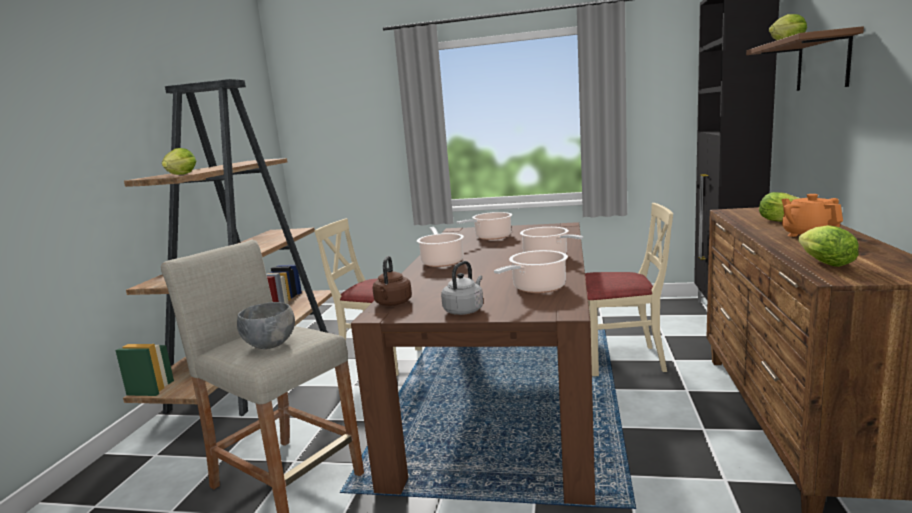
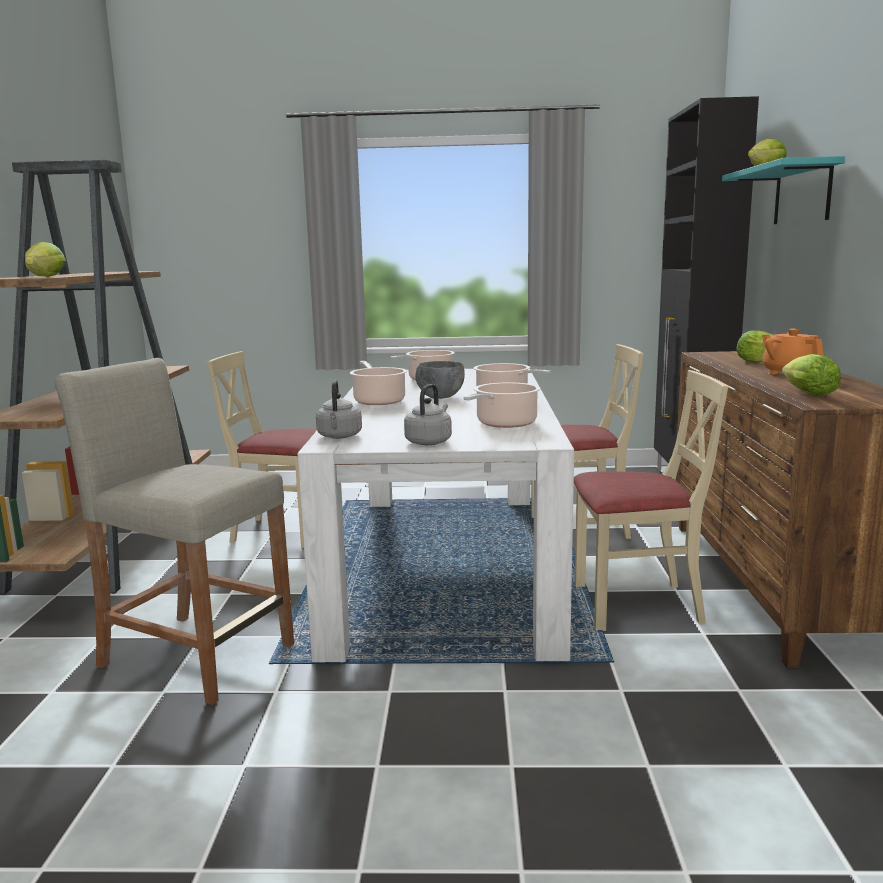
camera: 10 degrees left, 0 degrees up
(270, 345) = (194, 479): grey bowl -> grey bowl (440, 397)
(393, 303) = (339, 436): brown kettle -> grey kettle
(503, 391) = (446, 561): brown dining table -> white dining table
(664, 444) = (636, 605): none -> beige chair
(822, 63) = (802, 194): brown shelf -> turquoise shelf

